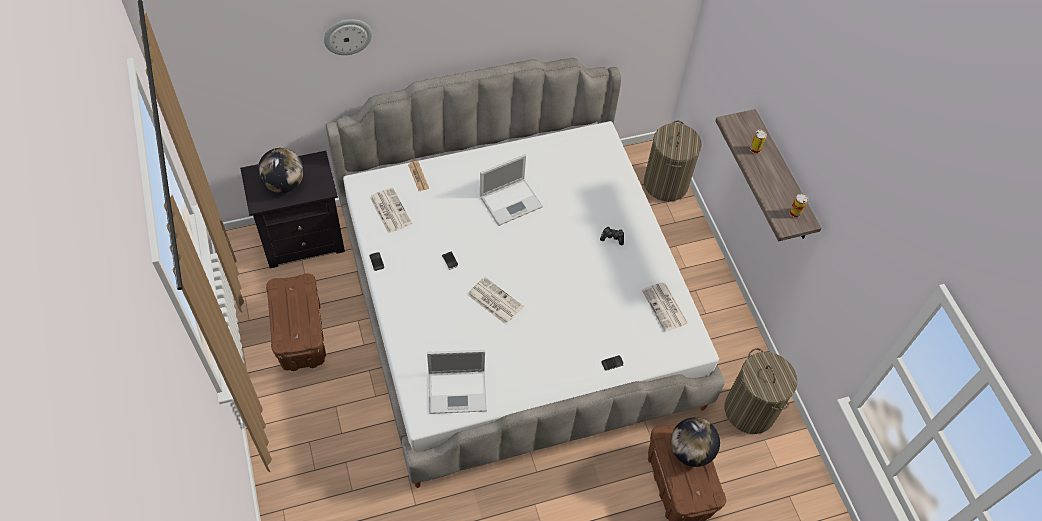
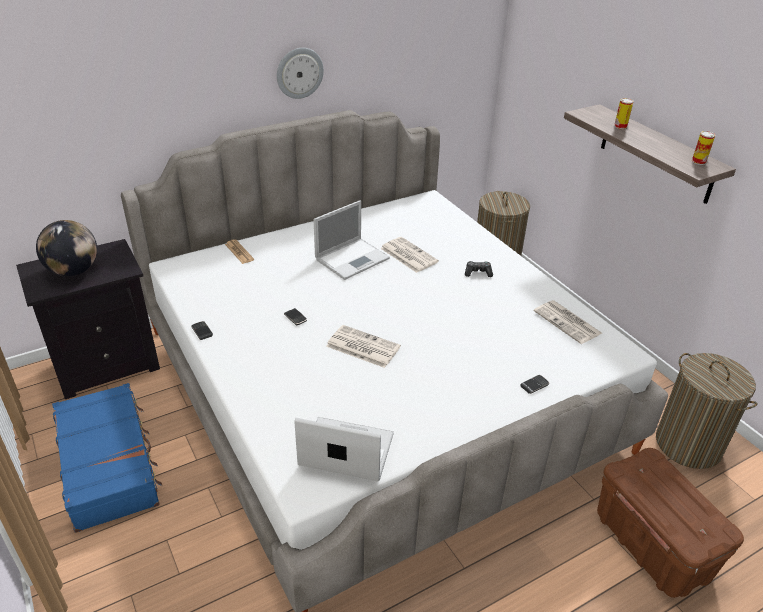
camera: 10 degrees left, 20 degrees down
(300, 335) = (109, 464): brown storage box -> blue suitcase
(347, 36) = (136, 59): wall clock -> wall clock (299, 73)
(390, 210) = (210, 283): newspaper -> newspaper (407, 255)
(458, 391) = (344, 450): laptop -> laptop turned 150 degrees counterclockwise
(690, 451) = (665, 482): globe -> none

